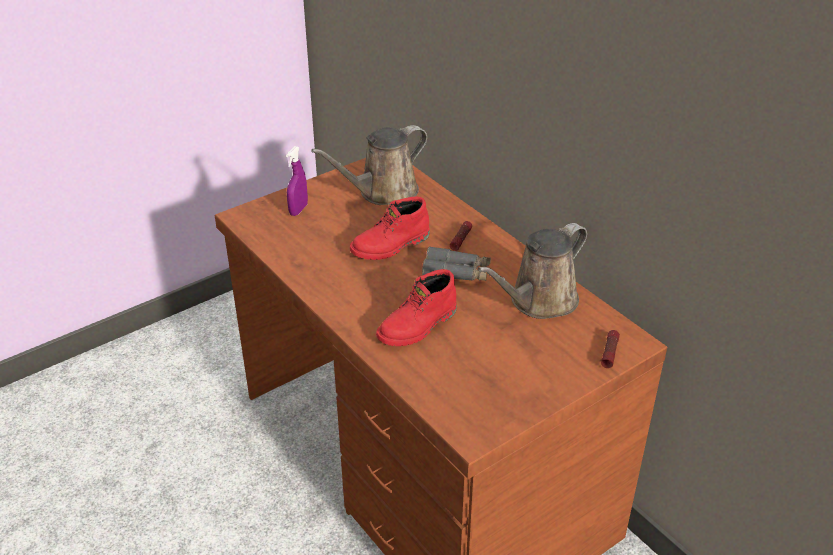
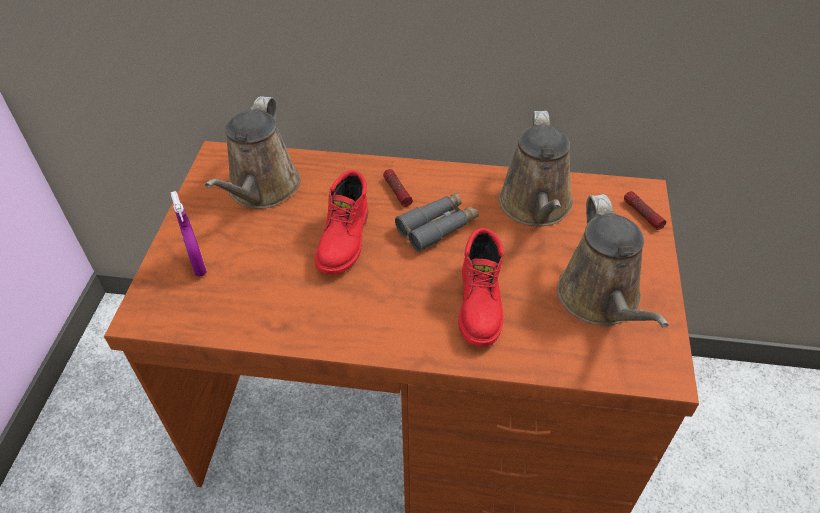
camera: 45 degrees left, 10 degrees up
(496, 375) = (601, 300): none -> brown watering can

